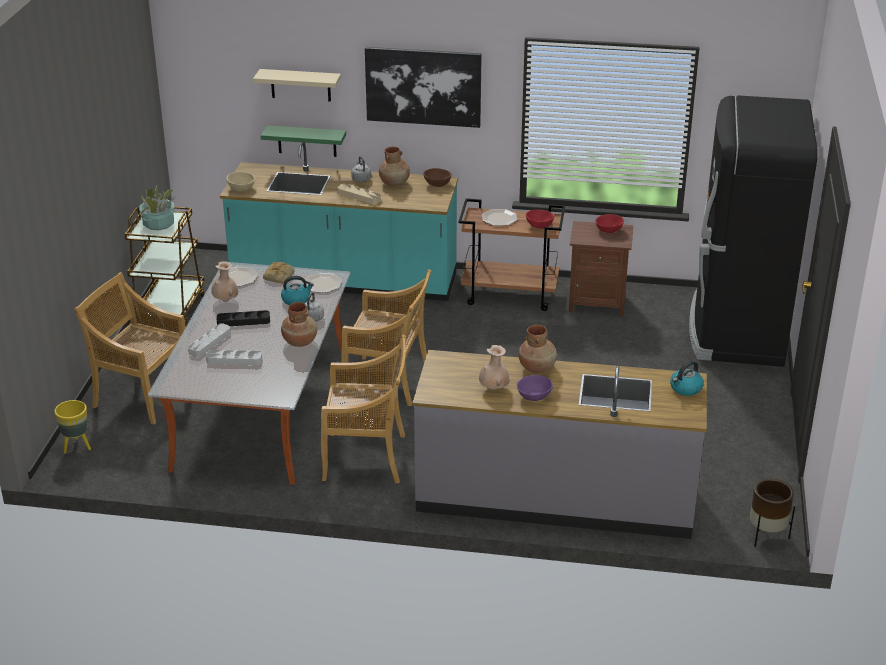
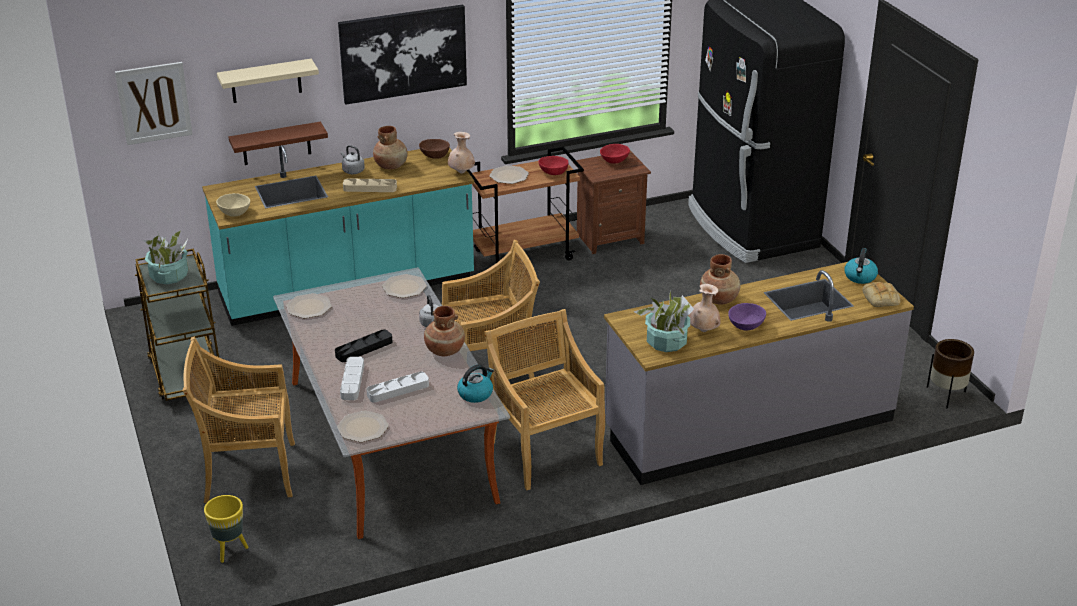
camera: 30 degrees left, 0 degrees up
(180, 379) = (363, 428): none -> plate
(207, 83) = (154, 103): none -> picture
(225, 301) = (321, 334): beige vase -> beige vase (461, 172)
(279, 276) = (351, 293): bread -> bread (881, 299)
(296, 300) = (395, 311): kettle -> kettle (475, 394)
(307, 141) = (276, 144): green shelf -> brown shelf
(366, 458) = (544, 452): beige chair -> beige chair turned 90 degrees counterclockwise
(452, 388) = (666, 342): none -> potted plant

